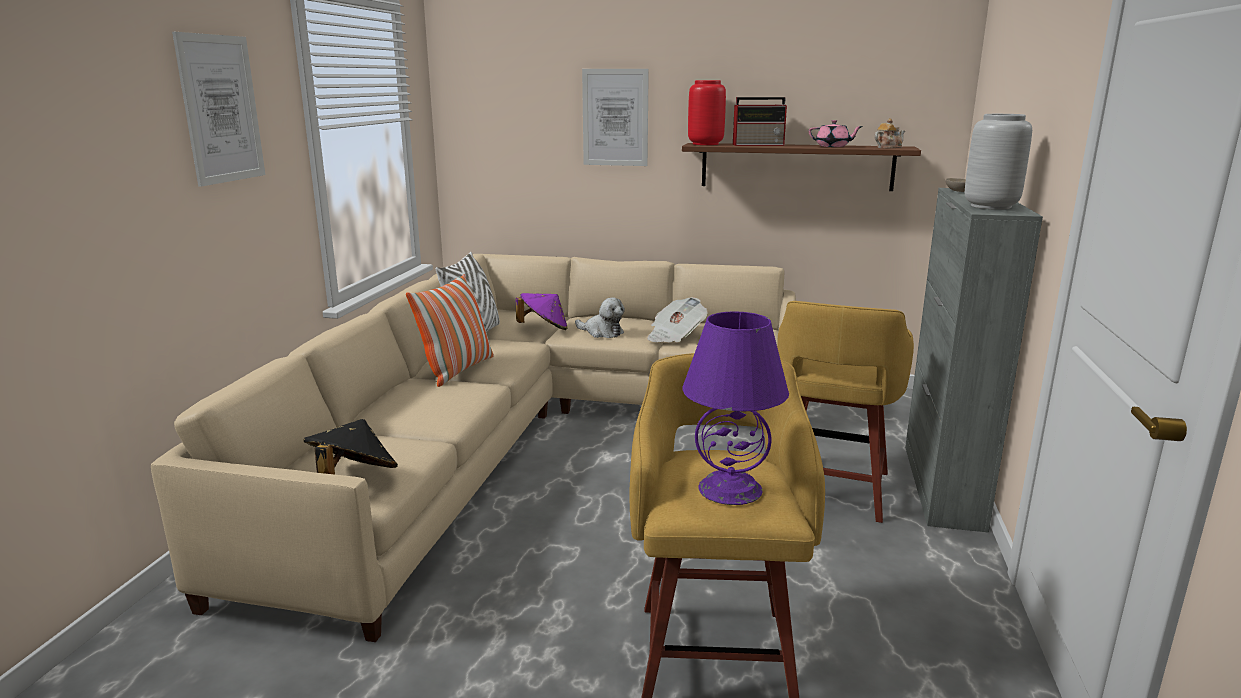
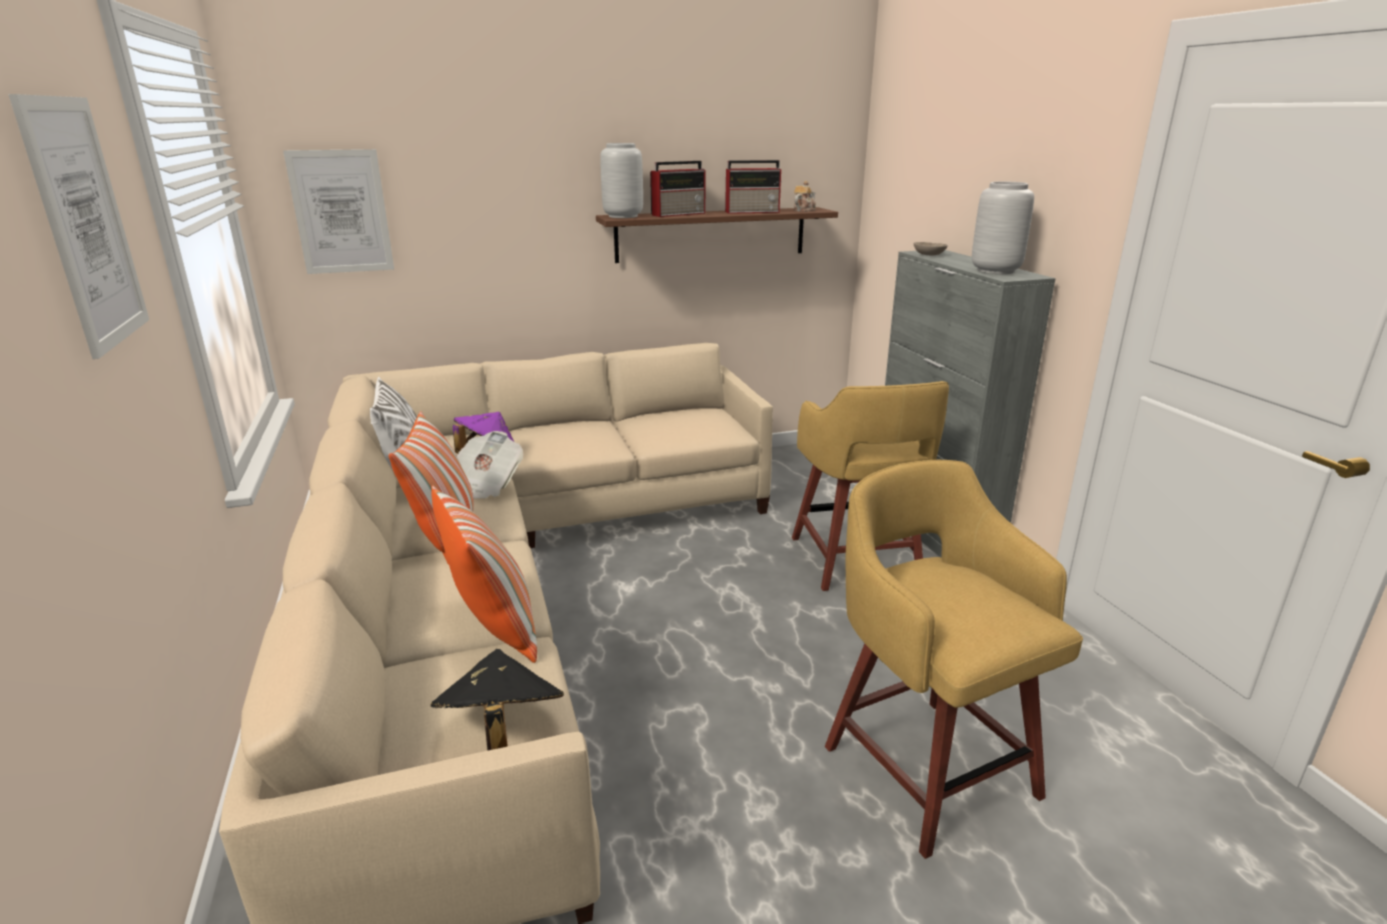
camera: 30 degrees left, 5 degrees up
(421, 428) = (494, 628): none -> pillow
(602, 332) = (560, 447): plush toy -> none
(615, 117) = (507, 189): picture -> picture (341, 212)
(675, 336) = (640, 435): newspaper -> newspaper (485, 486)
(705, 144) = (622, 216): red vase -> grey vase
(730, 488) = (980, 608): purple table lamp -> none
(833, 146) = (753, 212): pink teapot -> radio

